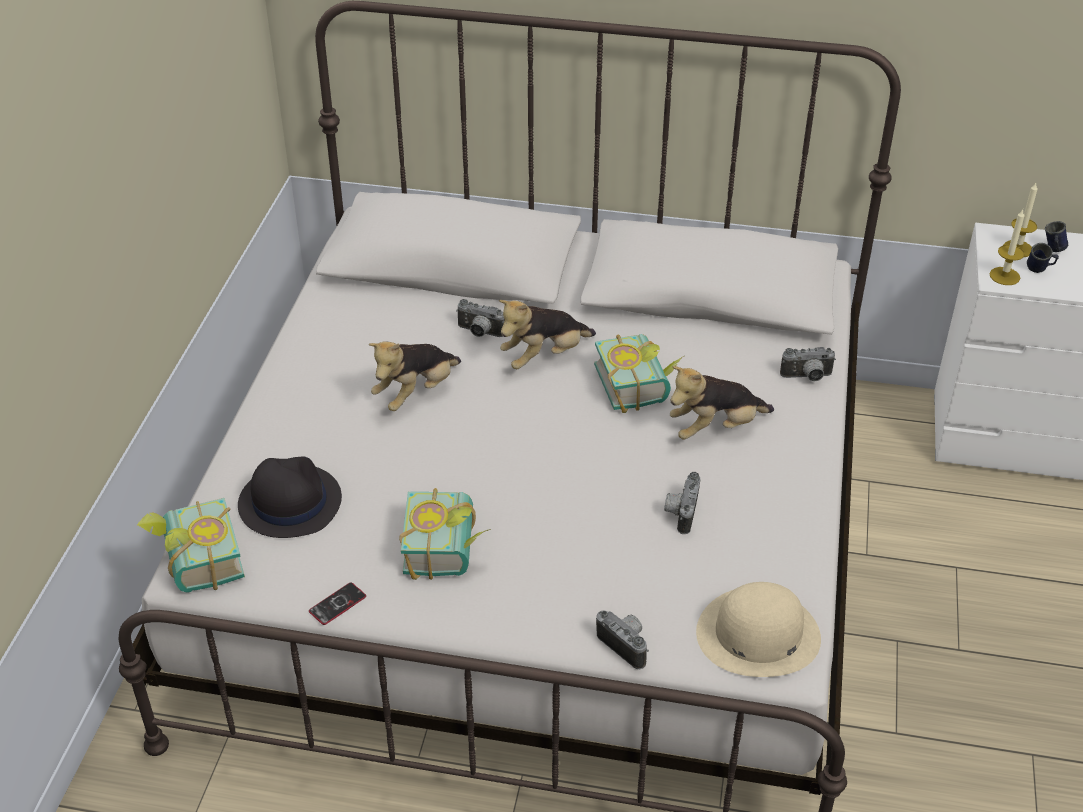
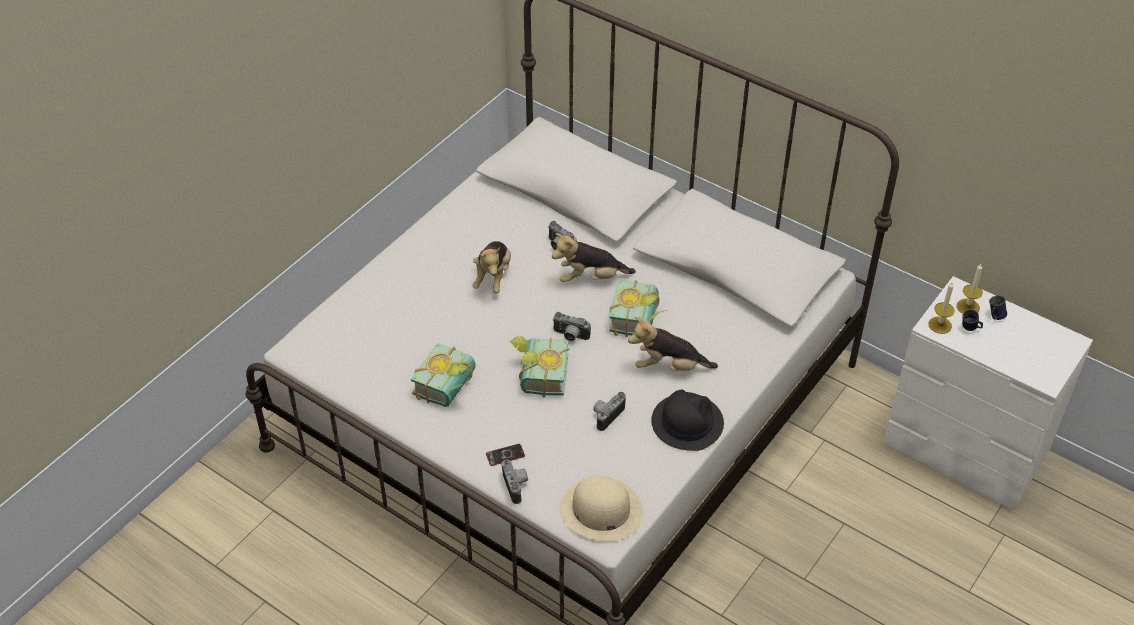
camera: 25 degrees right, 5 degrees up
(195, 563) = (301, 344): book -> book (538, 375)
(289, 502) = (375, 324): black hat -> black hat (687, 422)
(337, 604) = (366, 399): phone -> phone (505, 455)
(416, 393) = (493, 276): plush toy -> plush toy turned 60 degrees counterclockwise
(807, 377) = (757, 352): camera -> camera (570, 336)

